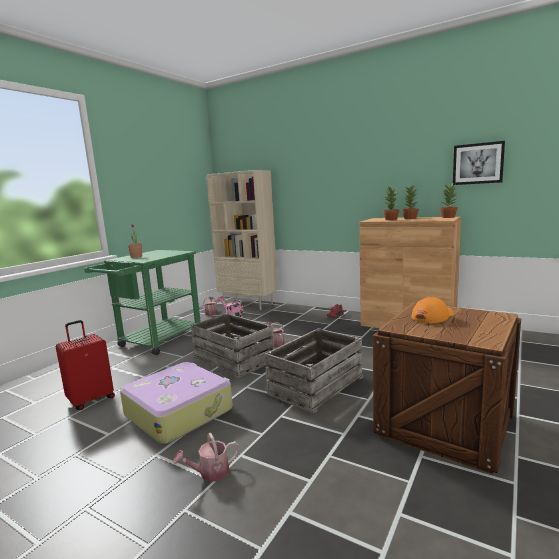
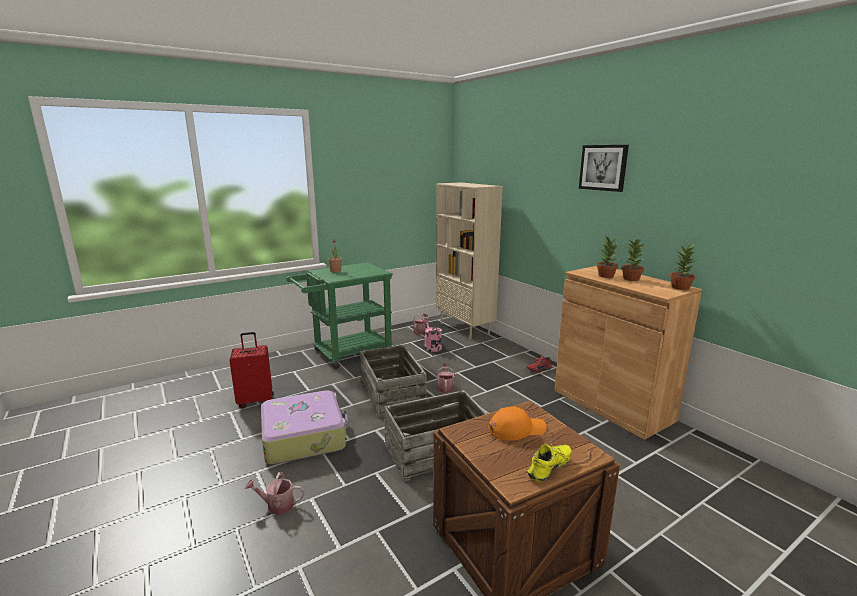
camera: 25 degrees right, 5 degrees up
(478, 163) = (735, 223): picture -> picture (603, 167)
(493, 328) = (551, 469): none -> yellow shoe

